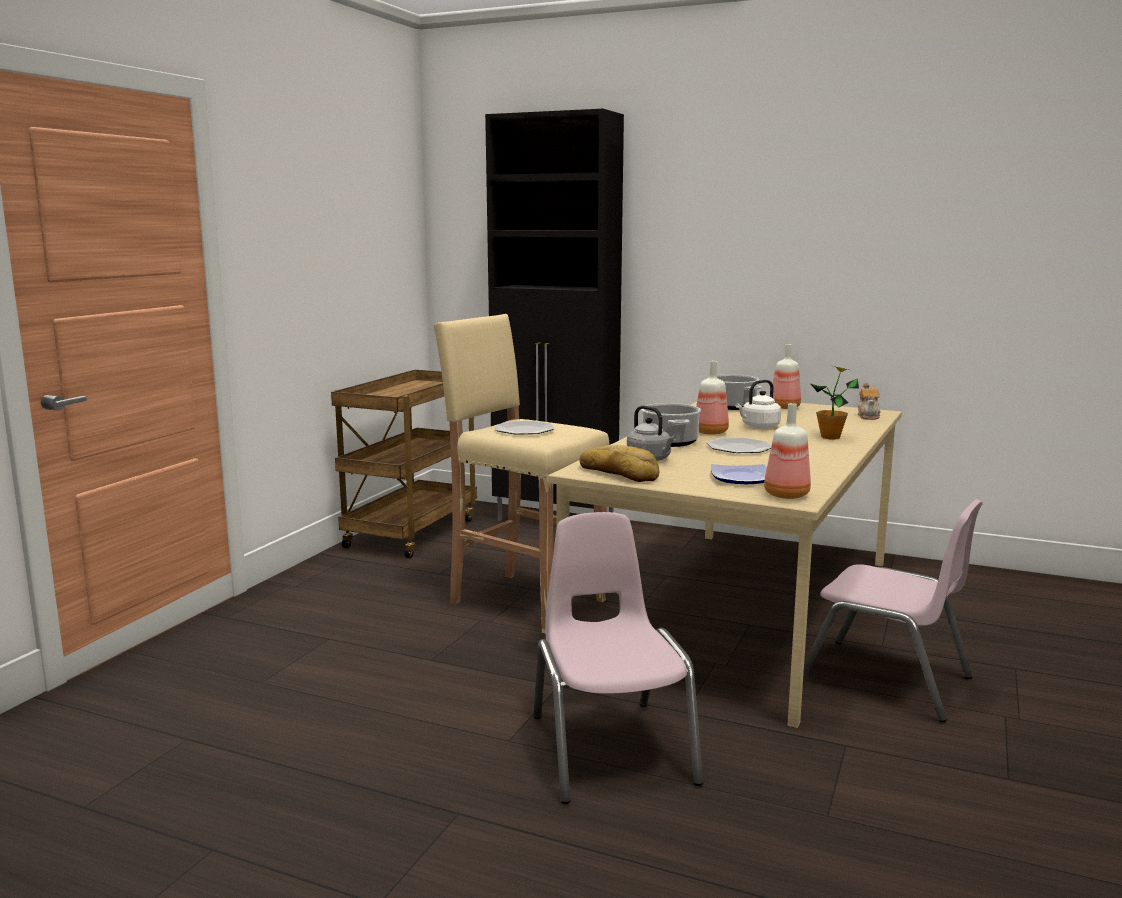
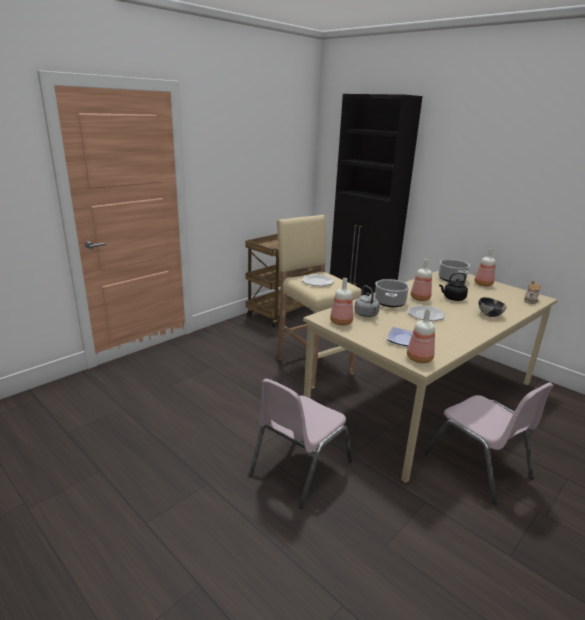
camera: 20 degrees right, 10 degrees up
(611, 748) = (300, 467): pink chair -> pink chair turned 150 degrees counterclockwise
(619, 473) = (340, 322): bread -> bottle
(758, 427) = (452, 298): white kettle -> black kettle
(830, 437) = (489, 315): potted plant -> bowl

